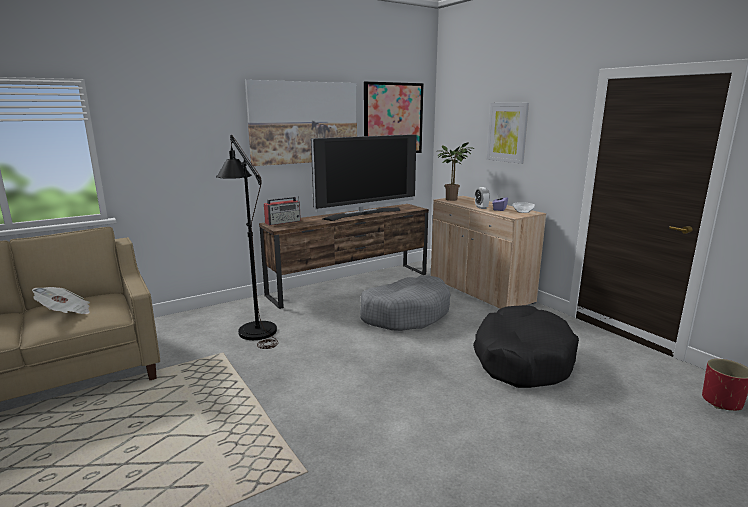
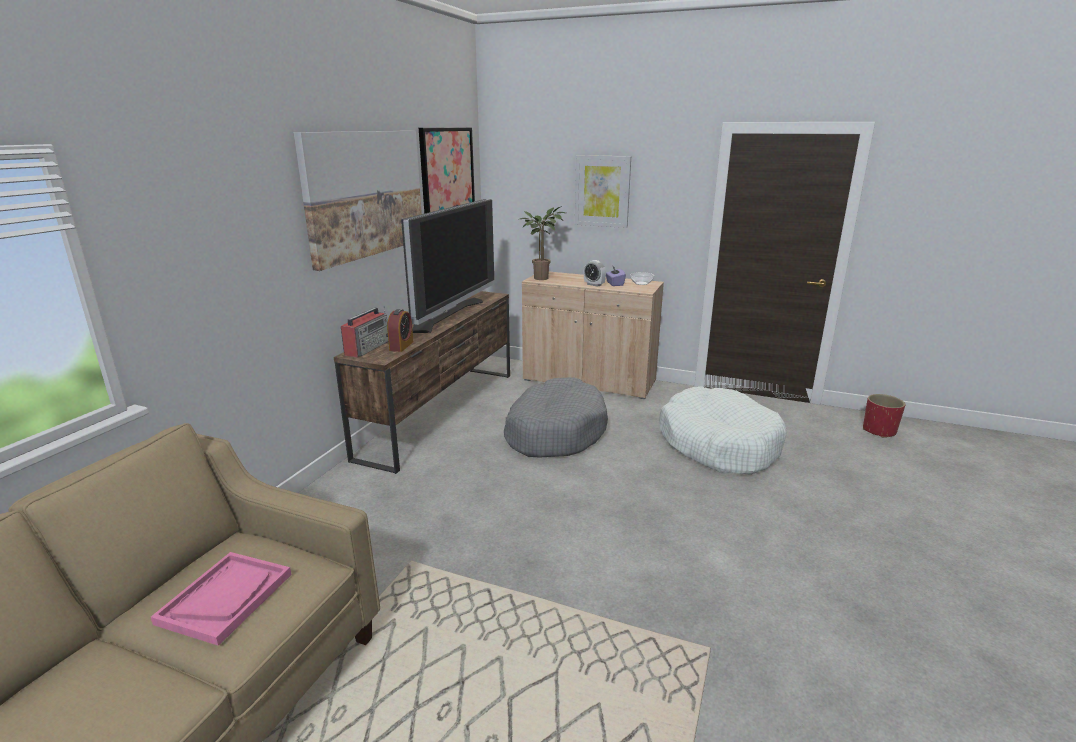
camera: 35 degrees left, 5 degrees up
(66, 312) = (225, 598): newspaper -> pink tray
(254, 327) = (400, 510): black floor lamp -> none
(302, 224) = (401, 346): none -> alarm clock
(522, 359) = (718, 444): black dog bed -> white dog bed

